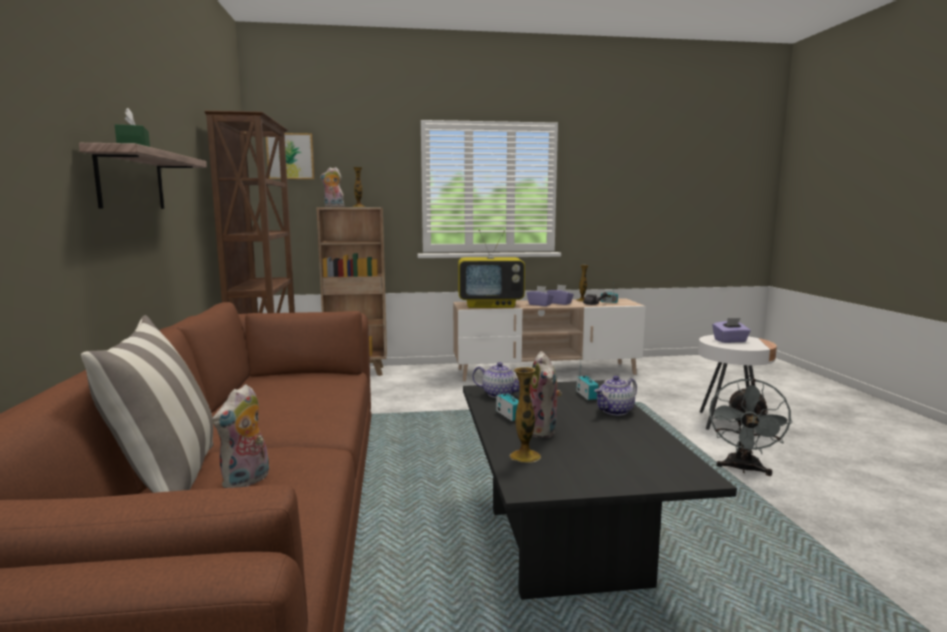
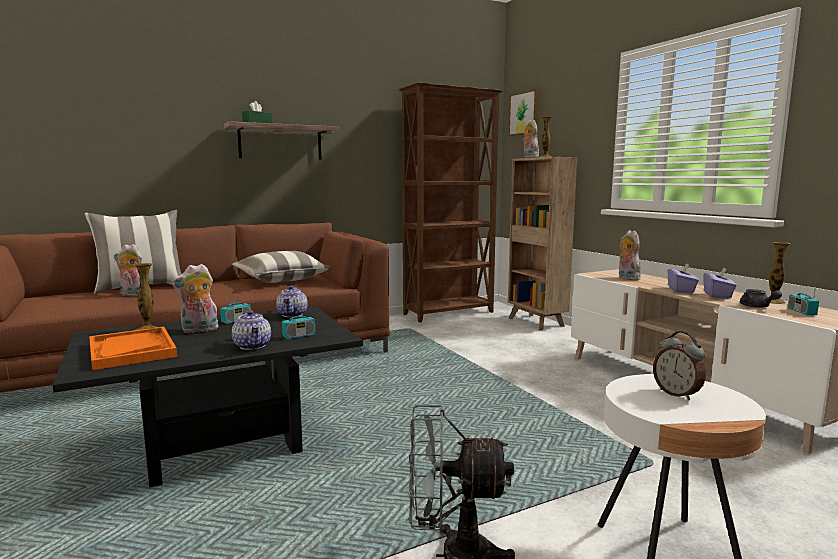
camera: 70 degrees right, 0 degrees up
(280, 391) = (281, 280): none -> pillow
(491, 305) = (626, 278): television -> plush toy
(615, 411) = (253, 346): teapot -> teapot turned 150 degrees counterclockwise
(617, 459) = (132, 350): none -> orange tray
(730, 341) = (677, 394): purple tissue box -> alarm clock

